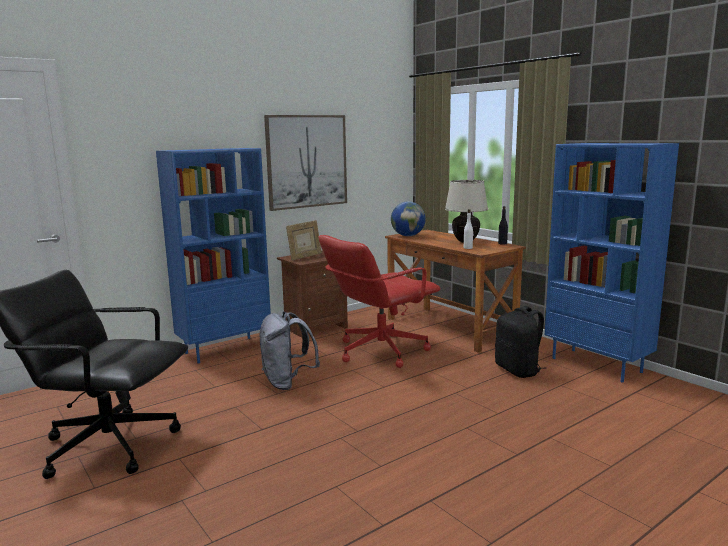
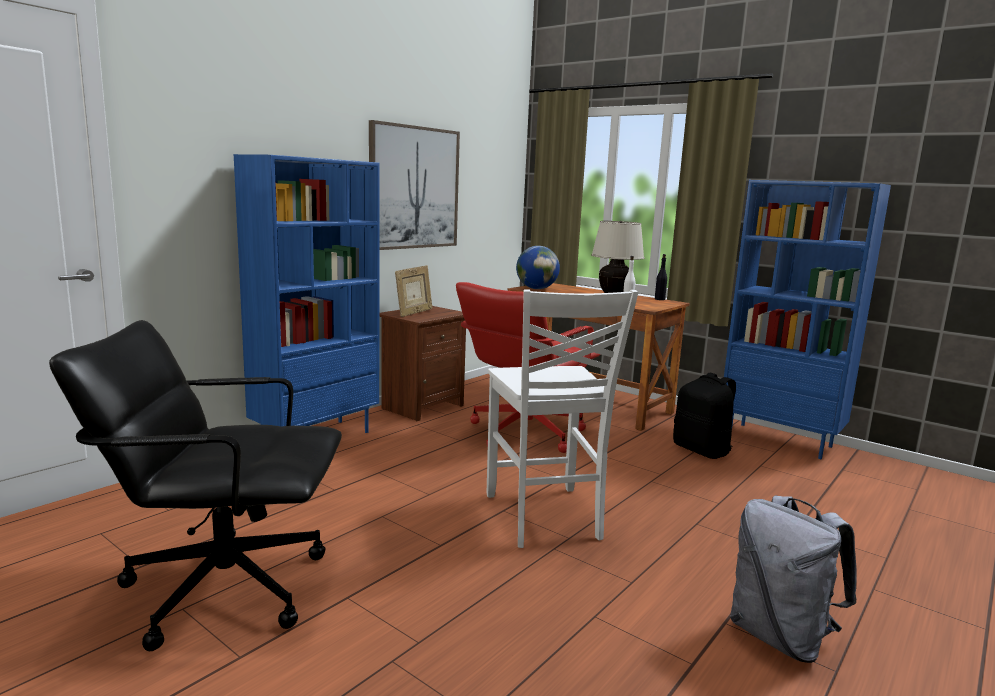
camera: 15 degrees left, 0 degrees up
(287, 383) = (433, 479): grey backpack -> grey backpack (780, 637)
(349, 415) = (544, 517): none -> white chair

